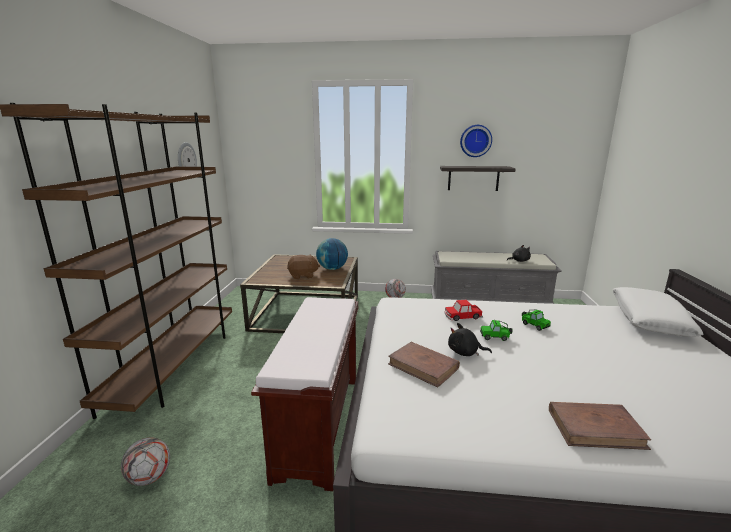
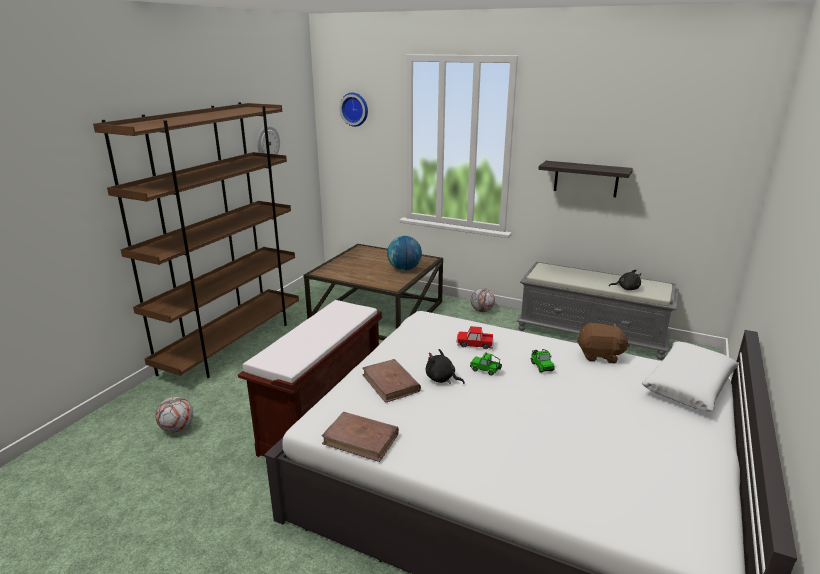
camera: 20 degrees right, 5 degrees up
(303, 276) = (368, 273): brown plush toy -> brown plush toy (600, 355)
(475, 141) = (590, 133): wall clock -> wall clock (355, 109)
(595, 428) = (487, 464): brown book -> brown book (361, 439)

